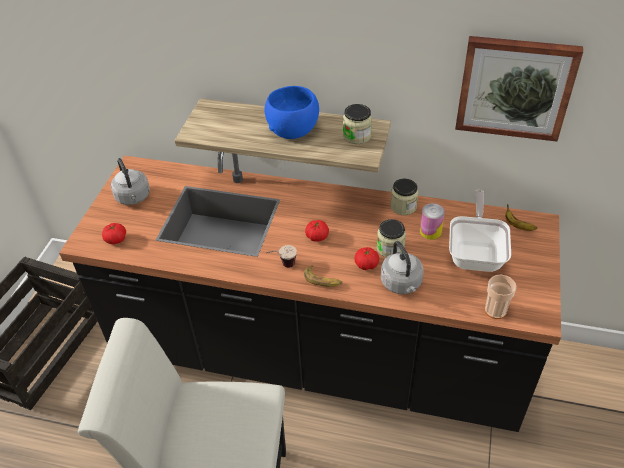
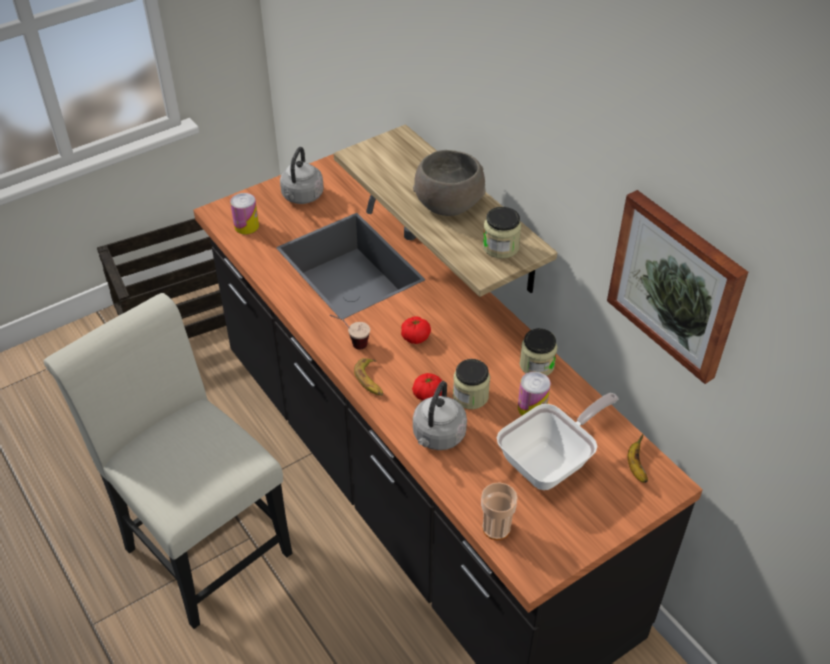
camera: 40 degrees right, 0 degrees up
(116, 239) = (246, 226): tomato -> can
(292, 129) = (448, 203): blue bowl -> grey bowl

